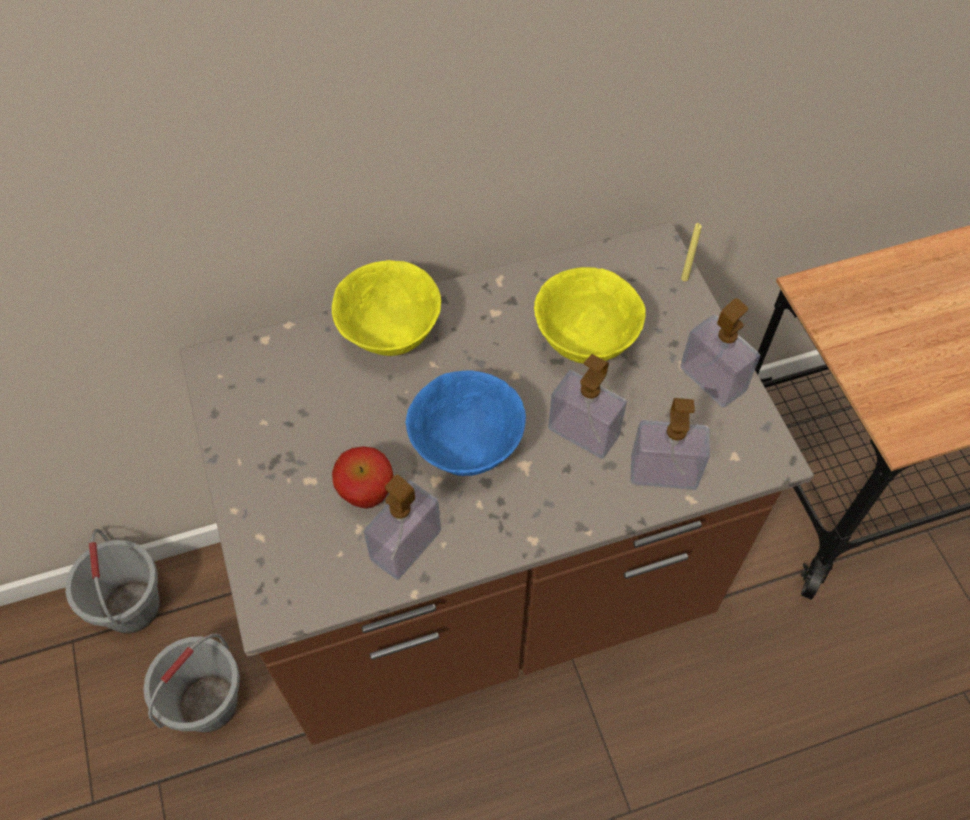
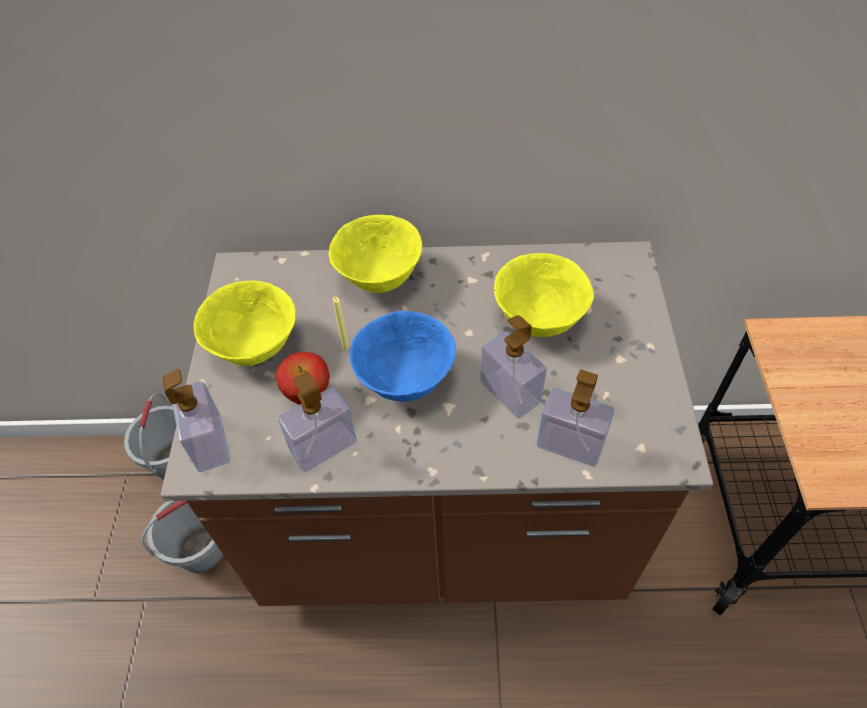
camera: 20 degrees right, 5 degrees down
(280, 455) = (255, 348): none -> yellow bowl
(684, 278) = (645, 288): yellow candle -> yellow candle (346, 347)
(712, 380) = (642, 377): soap dispenser -> soap dispenser (210, 443)

